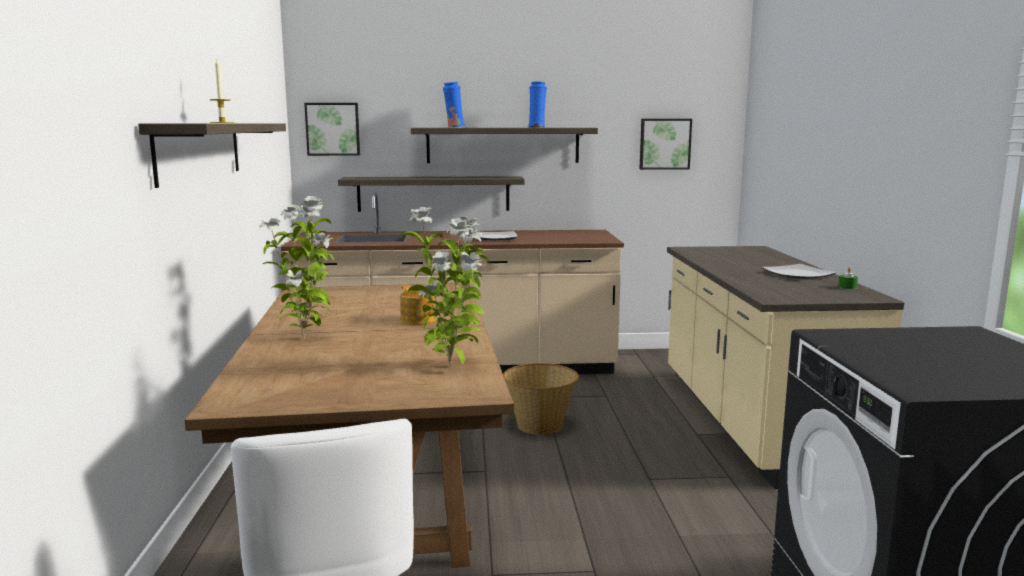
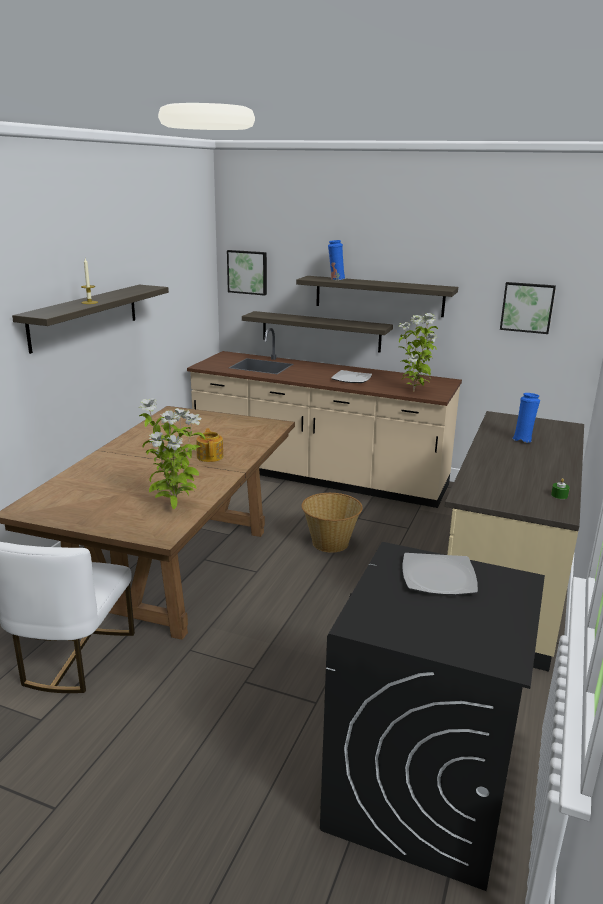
camera: 25 degrees right, 10 degrees up
(305, 338) = (123, 460): potted plant -> potted plant (414, 391)
(537, 127) = (403, 285): blue vase -> blue vase (522, 439)
(798, 274) = (543, 470): plate -> plate (439, 577)

